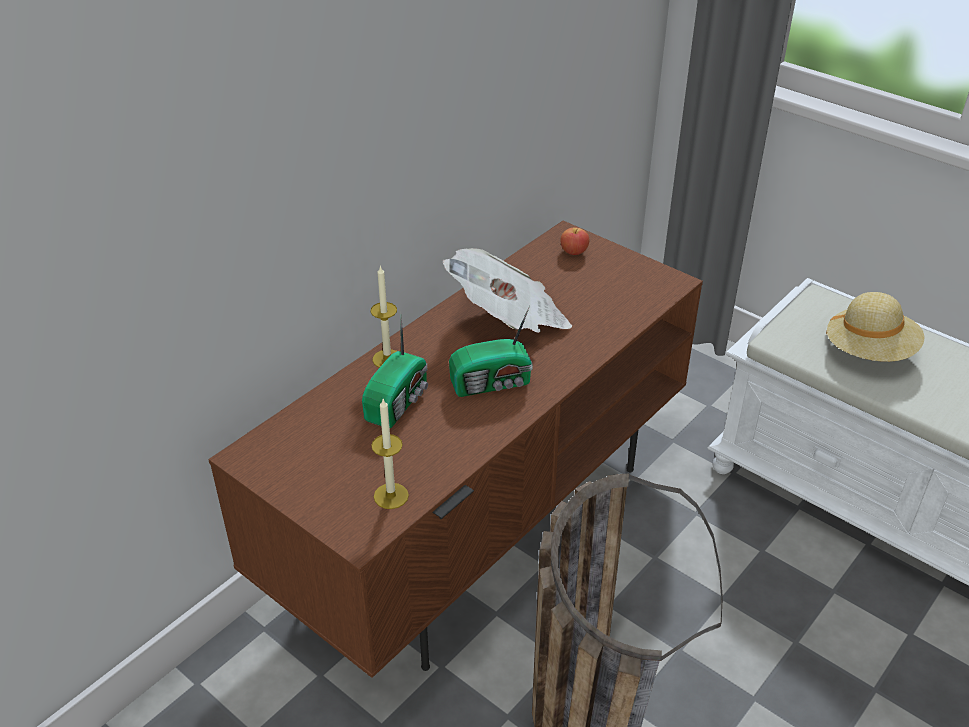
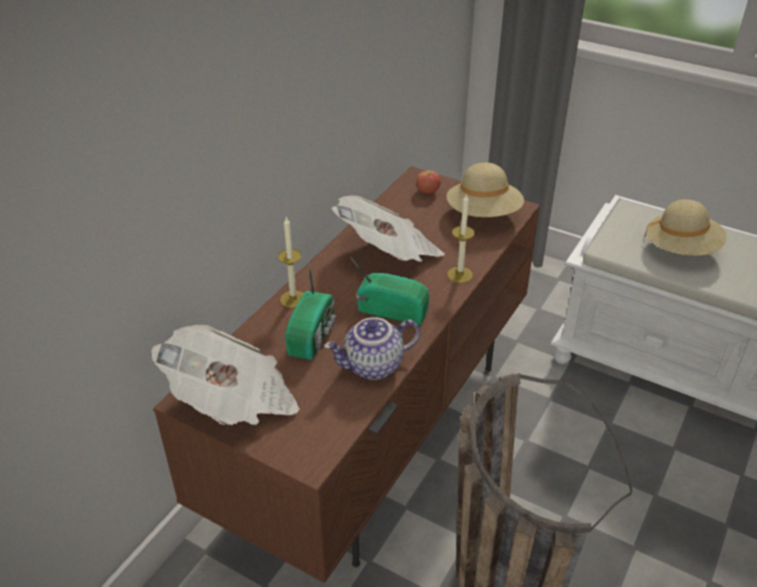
camera: 10 degrees left, 0 degrees up
(294, 463) = (233, 401): none -> newspaper
(391, 496) = (328, 419): candle -> candle (460, 275)
(455, 444) = (373, 367): none -> teapot
(493, 383) = (391, 309): radio -> radio turned 135 degrees counterclockwise
(631, 285) = (483, 214): none -> beige hat

